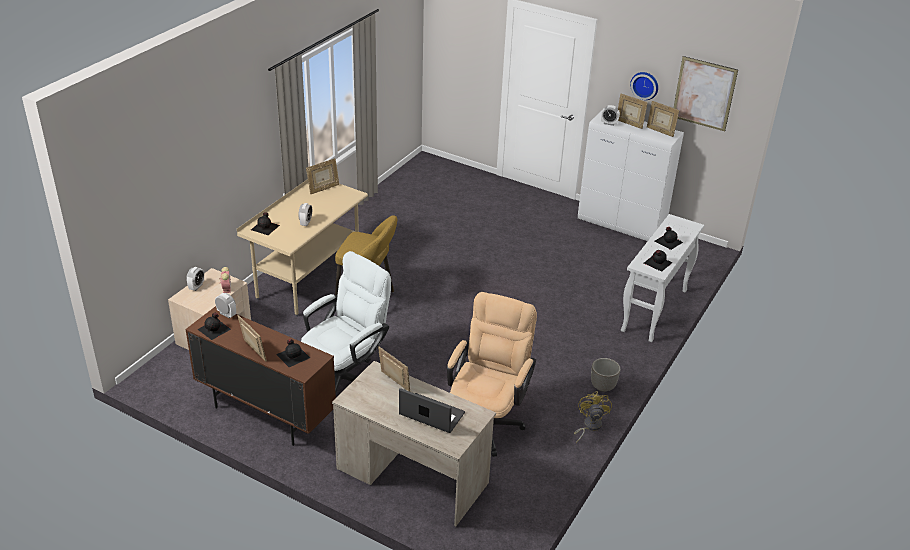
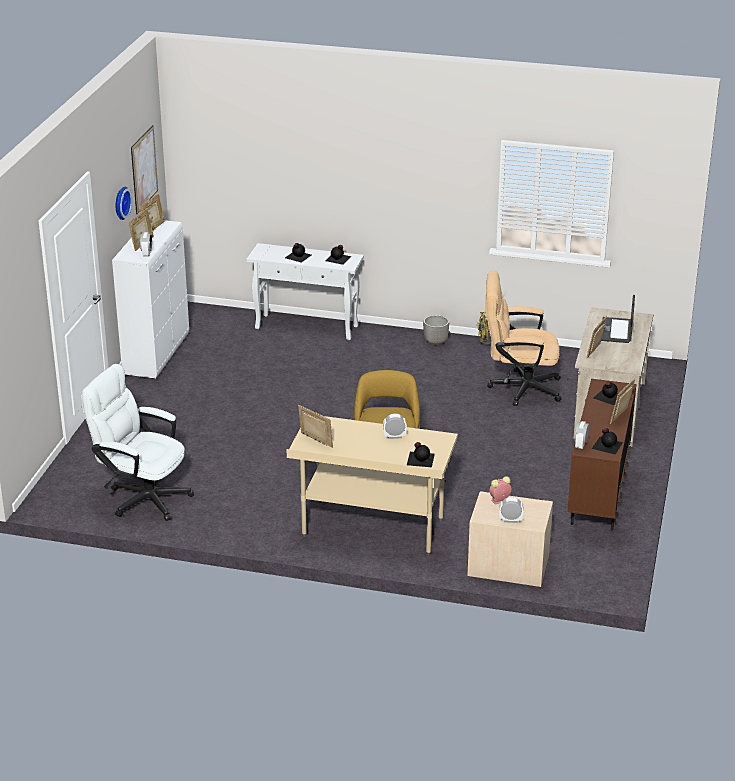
camera: 105 degrees left, 5 degrees down
(346, 376) = (513, 468): white office chair -> white office chair (142, 497)

